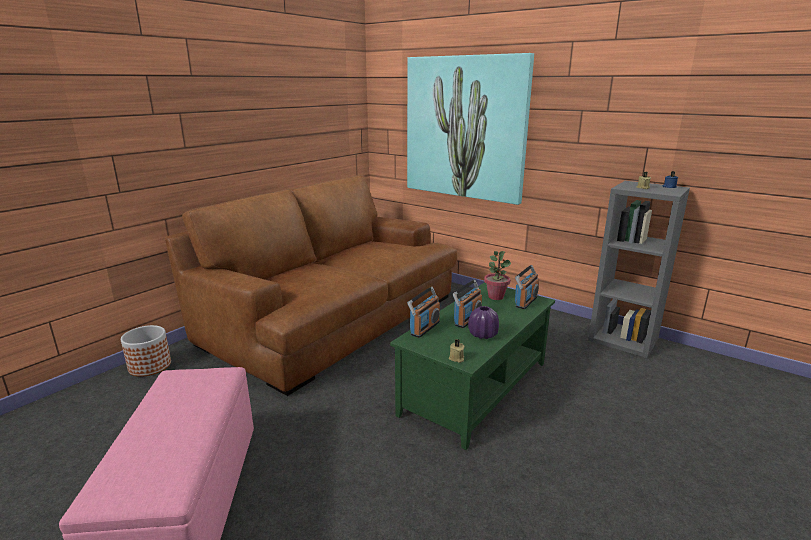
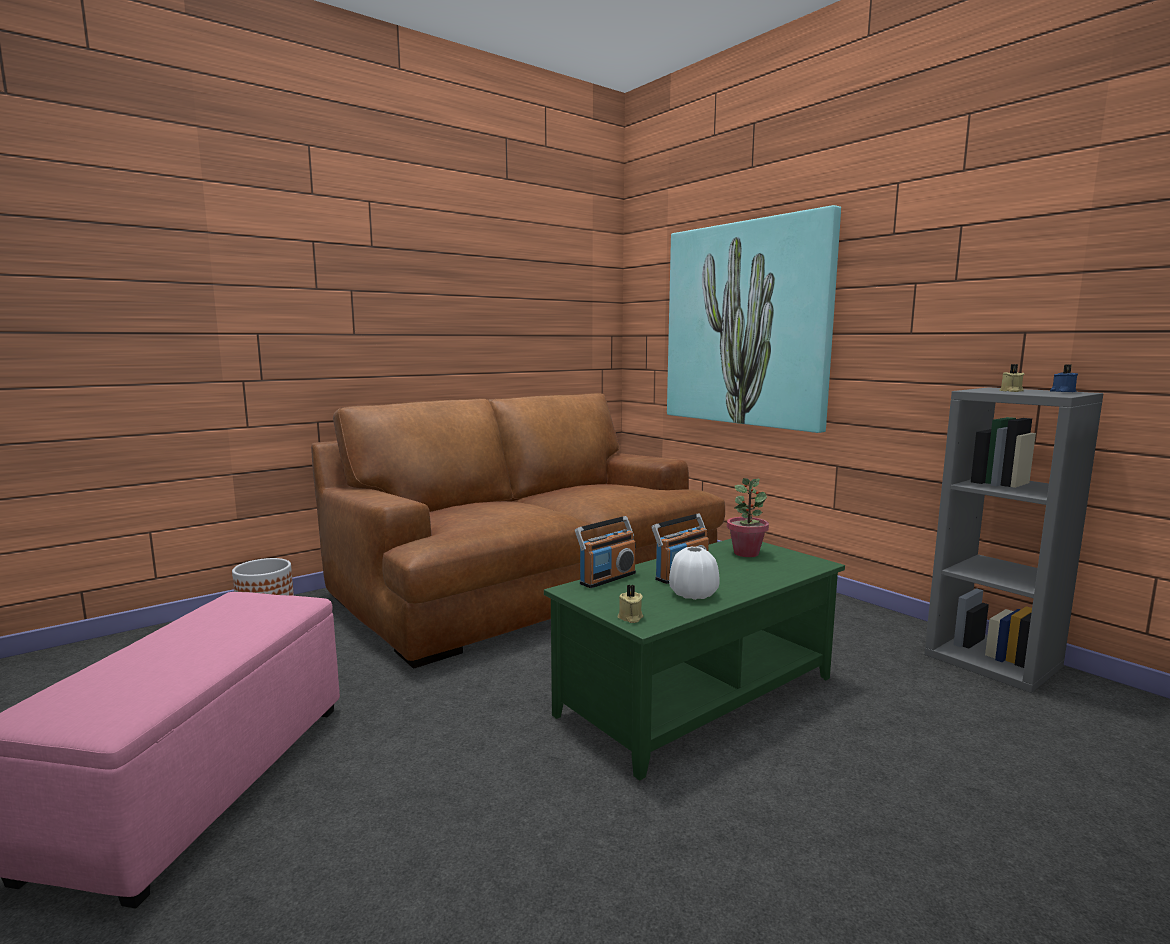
camera: 15 degrees right, 10 degrees down
(482, 335) = (693, 594): purple vase -> white vase
(526, 301) = (792, 563): radio -> none

